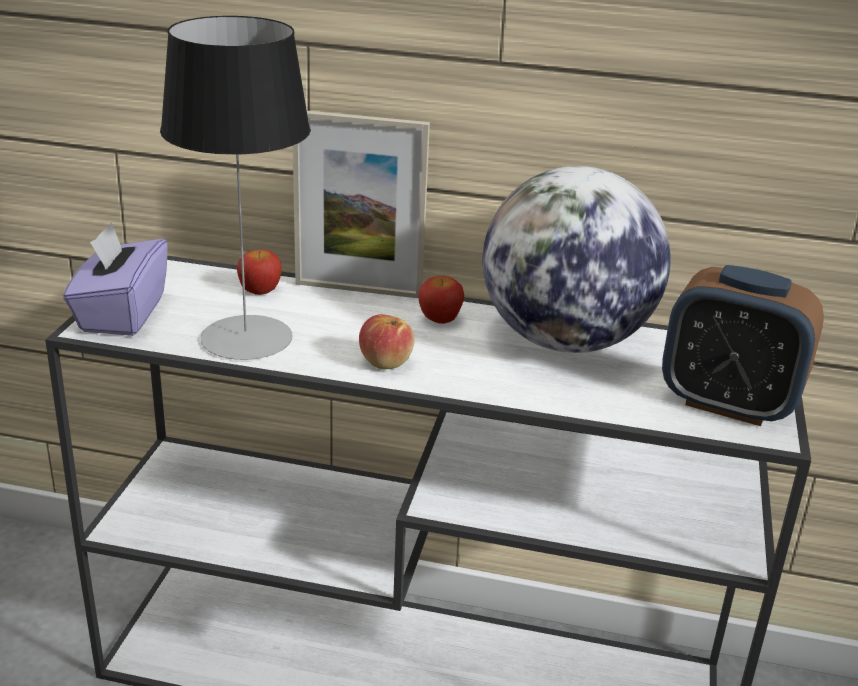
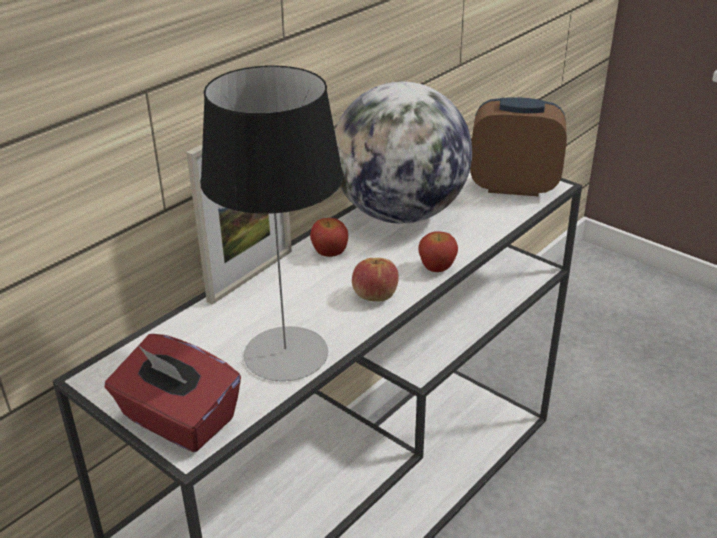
camera: 60 degrees left, 5 degrees up
(121, 313) = (178, 420): purple tissue box -> red tissue box
(260, 290) = (205, 326): apple -> apple (437, 267)
(728, 404) = (513, 186): alarm clock -> alarm clock turned 135 degrees counterclockwise

